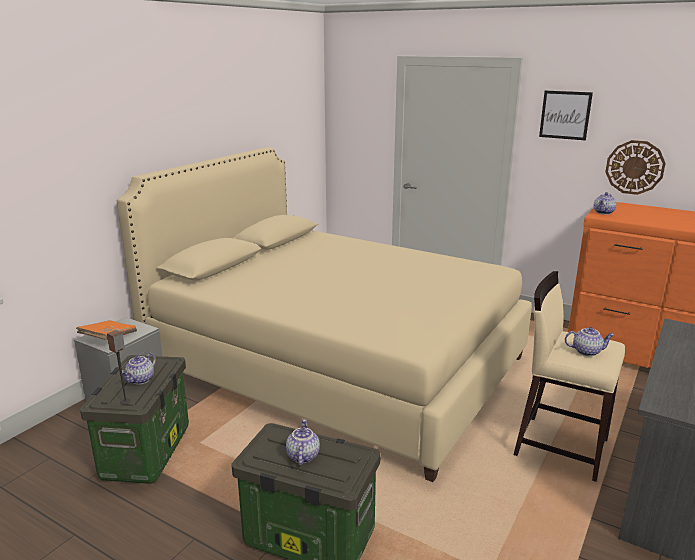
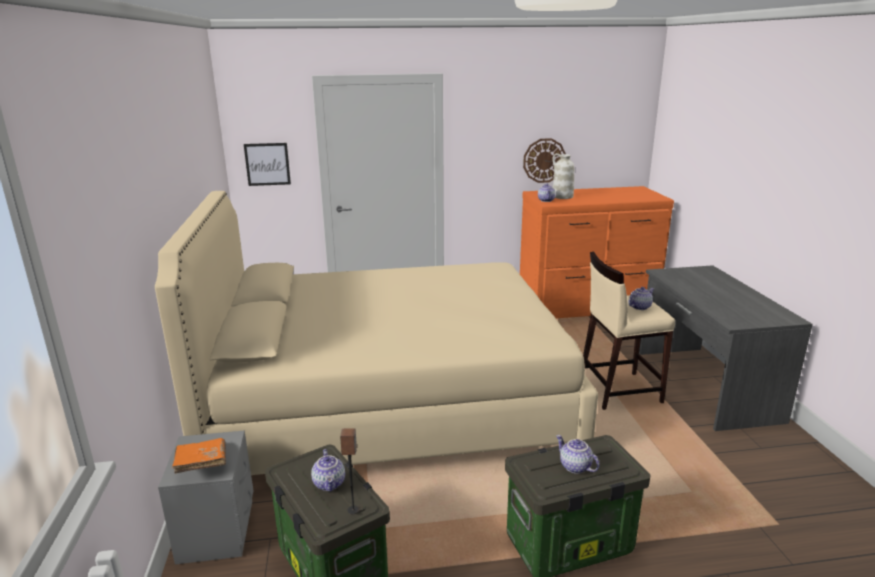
camera: 40 degrees left, 0 degrees up
(565, 115) = (485, 123): picture -> picture (267, 164)
(633, 212) = (562, 196): none -> white vase

